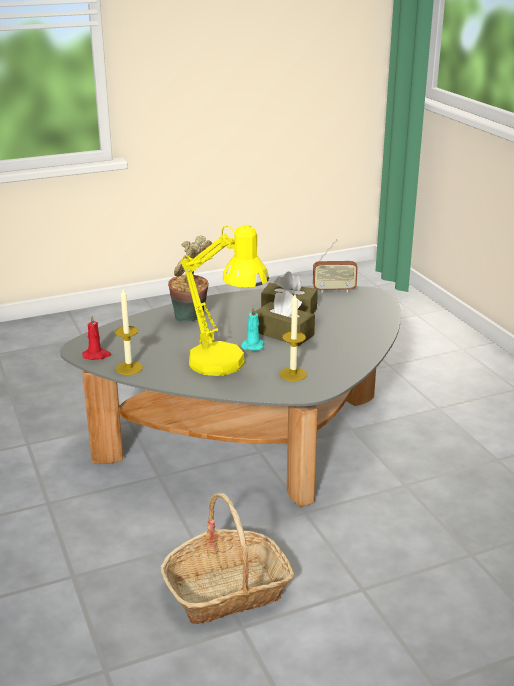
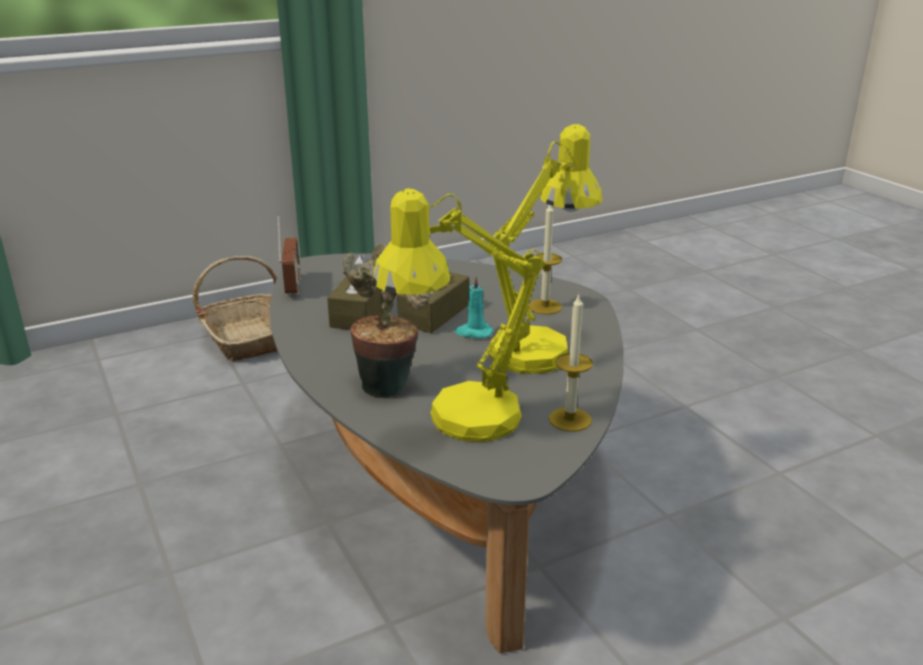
camera: 95 degrees left, 0 degrees up
(97, 355) = (537, 455): red candle -> none
(140, 336) = (458, 422): none -> yellow table lamp
(227, 590) = (733, 485): basket -> basket (246, 339)

